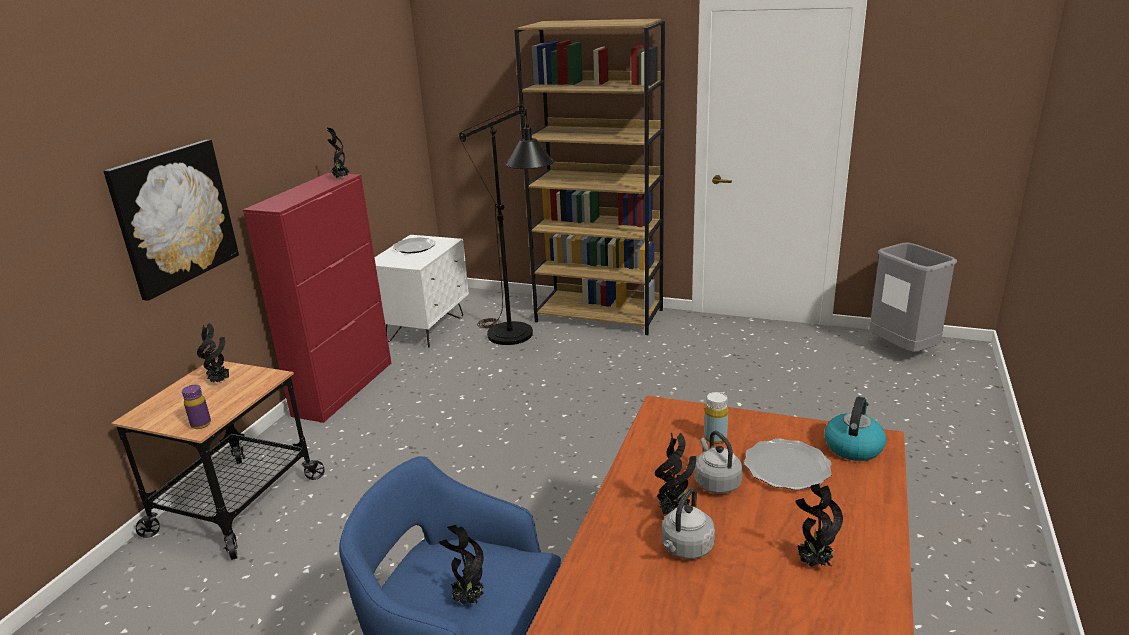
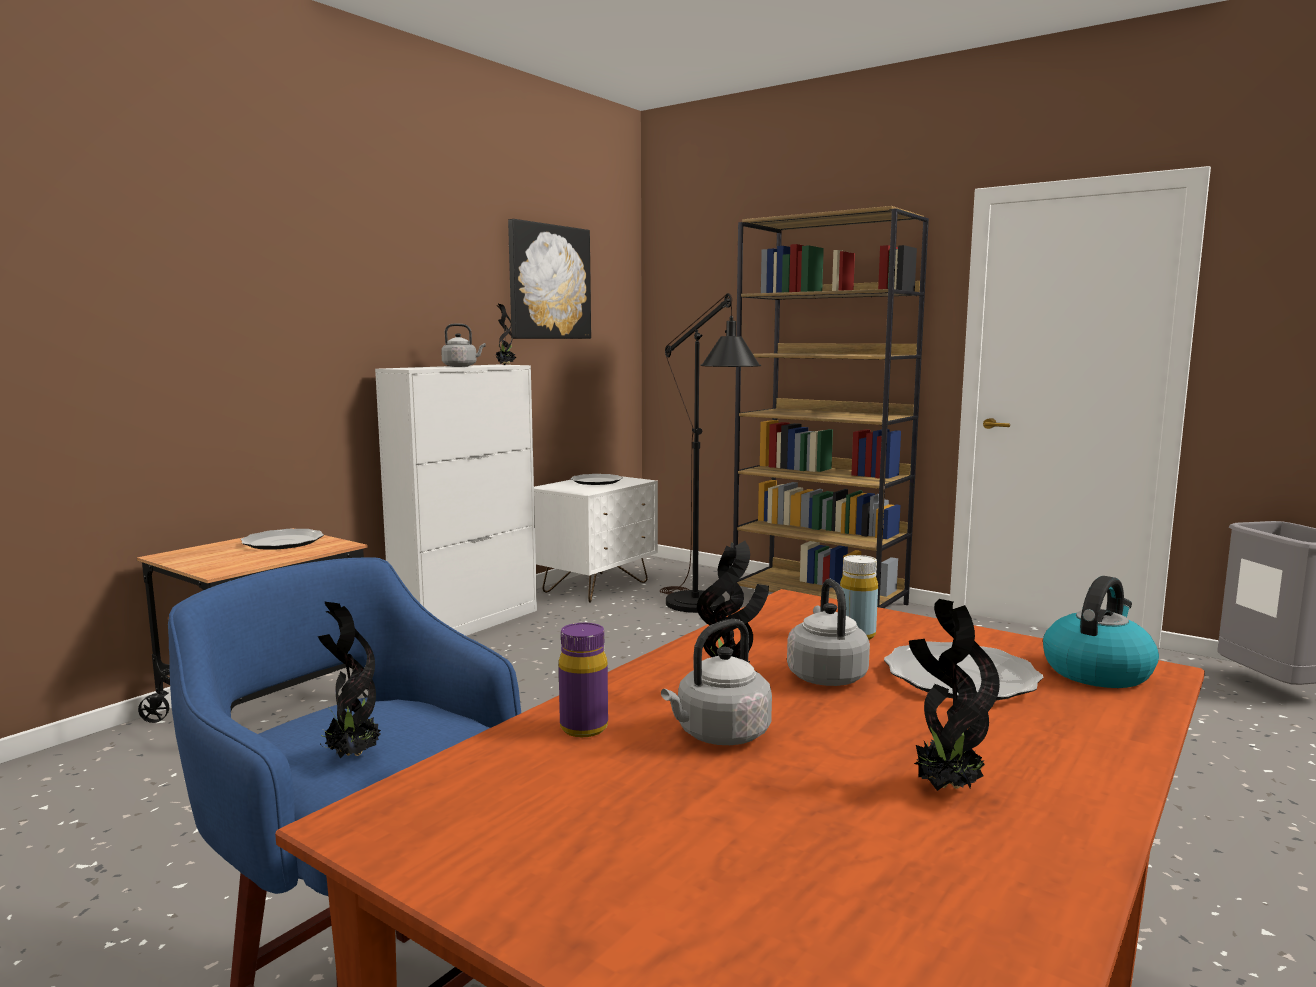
camera: 15 degrees right, 15 degrees down
(174, 217) = (286, 351): picture -> picture (549, 282)
(201, 424) = (223, 568): purple bottle -> purple bottle (584, 728)
(220, 381) = (282, 542): potted plant -> plate
(310, 191) = (461, 366): none -> grey kettle
(344, 388) = (468, 624): red cabinet -> white cabinet

